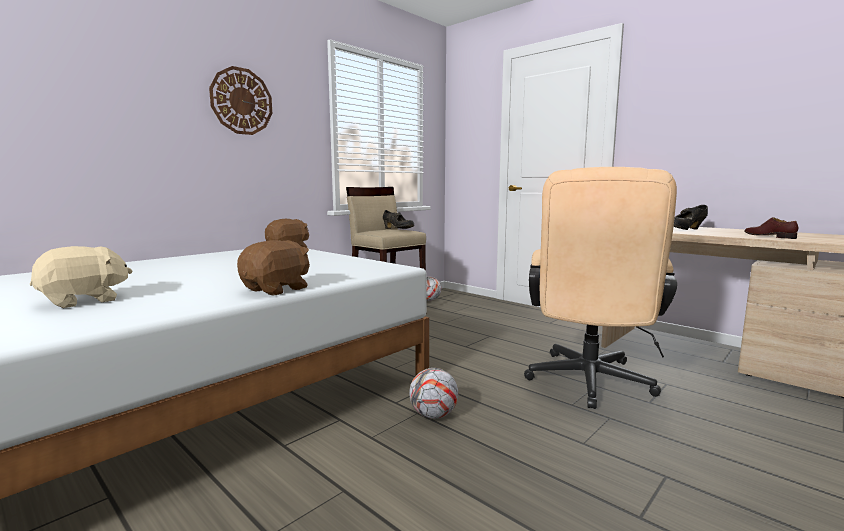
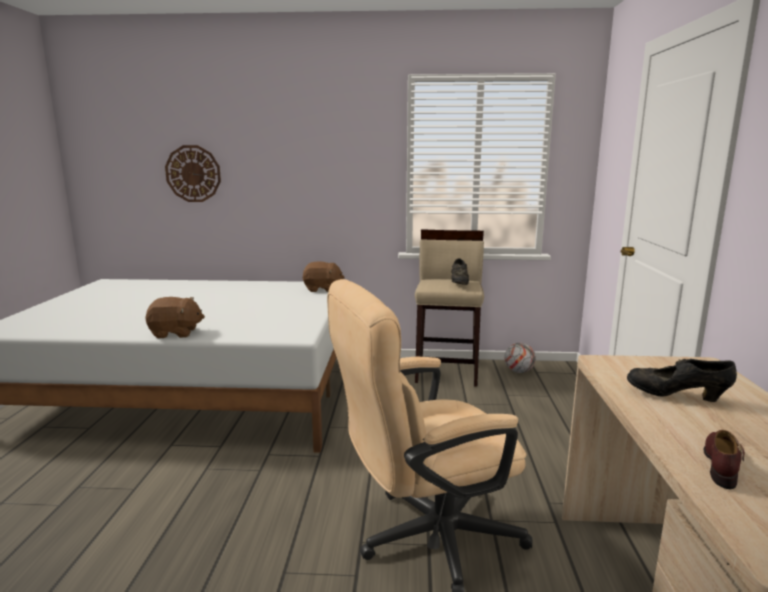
camera: 50 degrees right, 5 degrees up
(84, 301) = (108, 312): beige plush toy -> none
(241, 101) = (310, 152): wall clock -> wall clock (193, 173)
(433, 415) = (263, 478): football -> none

